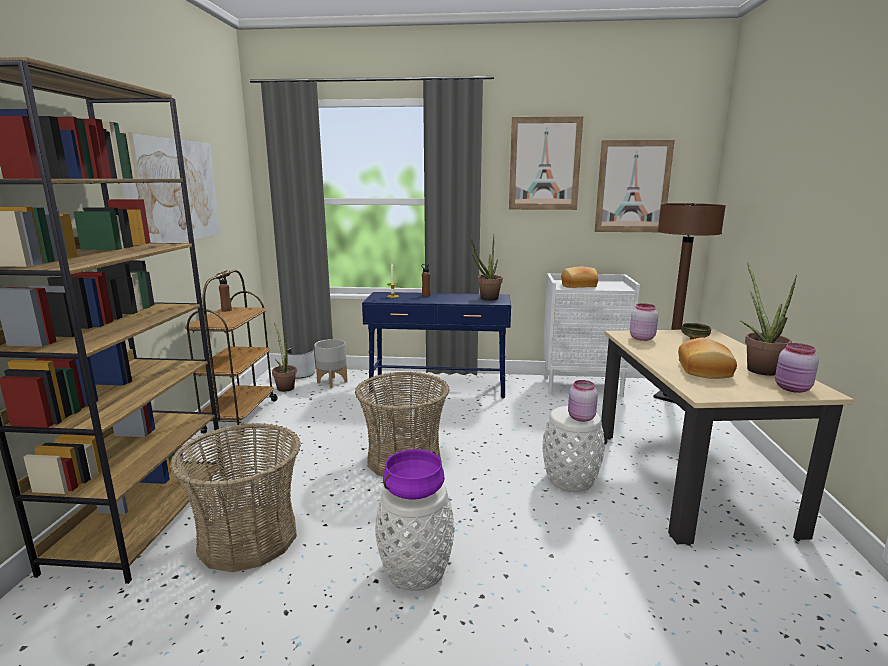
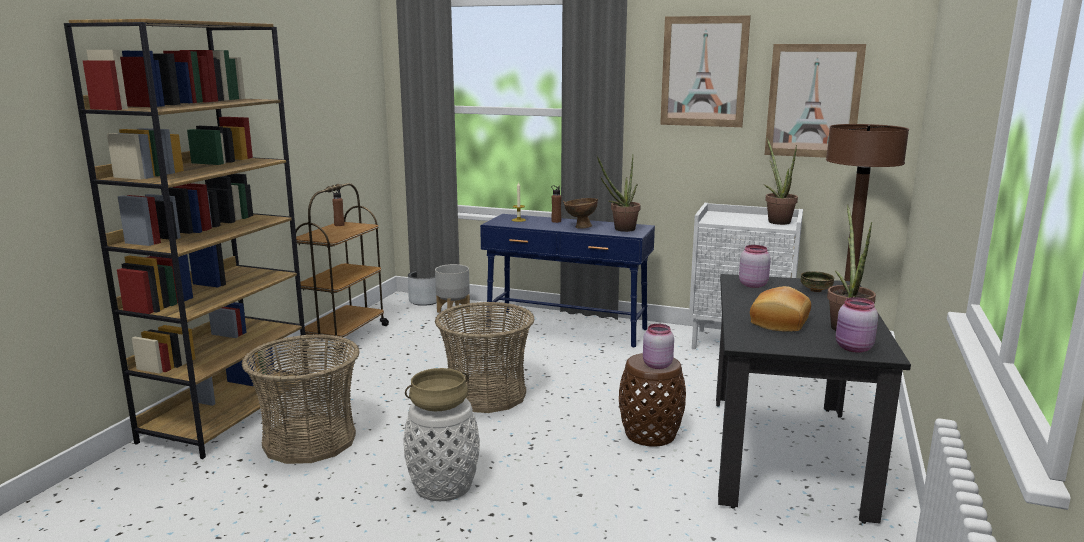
camera: 15 degrees right, 0 degrees up
(172, 191) = (288, 103): picture -> none
(285, 387) = (402, 313): potted plant -> potted plant (776, 221)
(413, 490) = (439, 406): purple cooking pot -> beige cooking pot
(450, 299) = (579, 227): none -> brown bowl
(570, 479) = (650, 434): white stool -> brown stool
(579, 286) = (732, 220): bread -> none
(688, 481) = (785, 453): beige dining table -> black dining table

